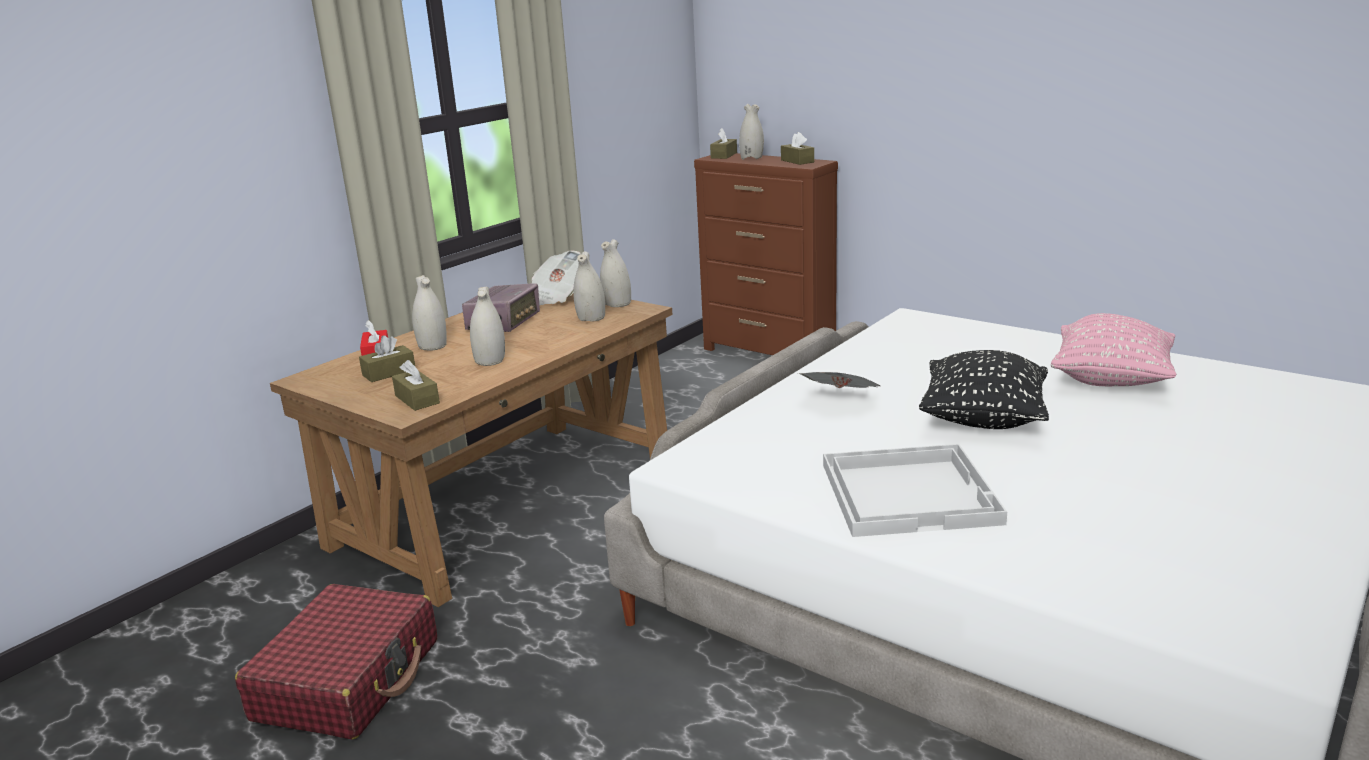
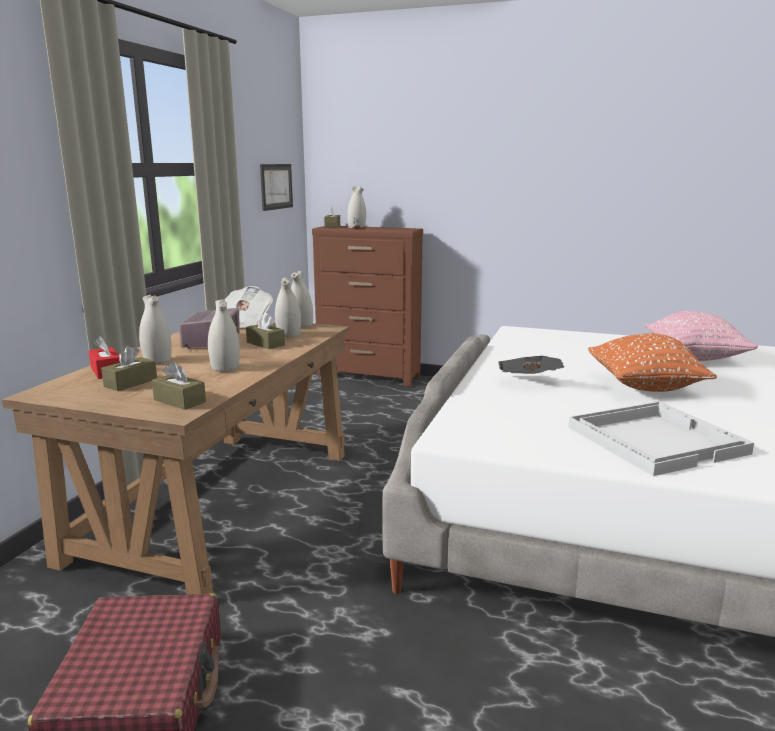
camera: 20 degrees left, 5 degrees down
(645, 108) = (276, 186): none -> picture
(797, 161) = (394, 228): brown tissue box -> brown tissue box (265, 344)
(983, 420) = (644, 387): black pillow -> orange pillow

